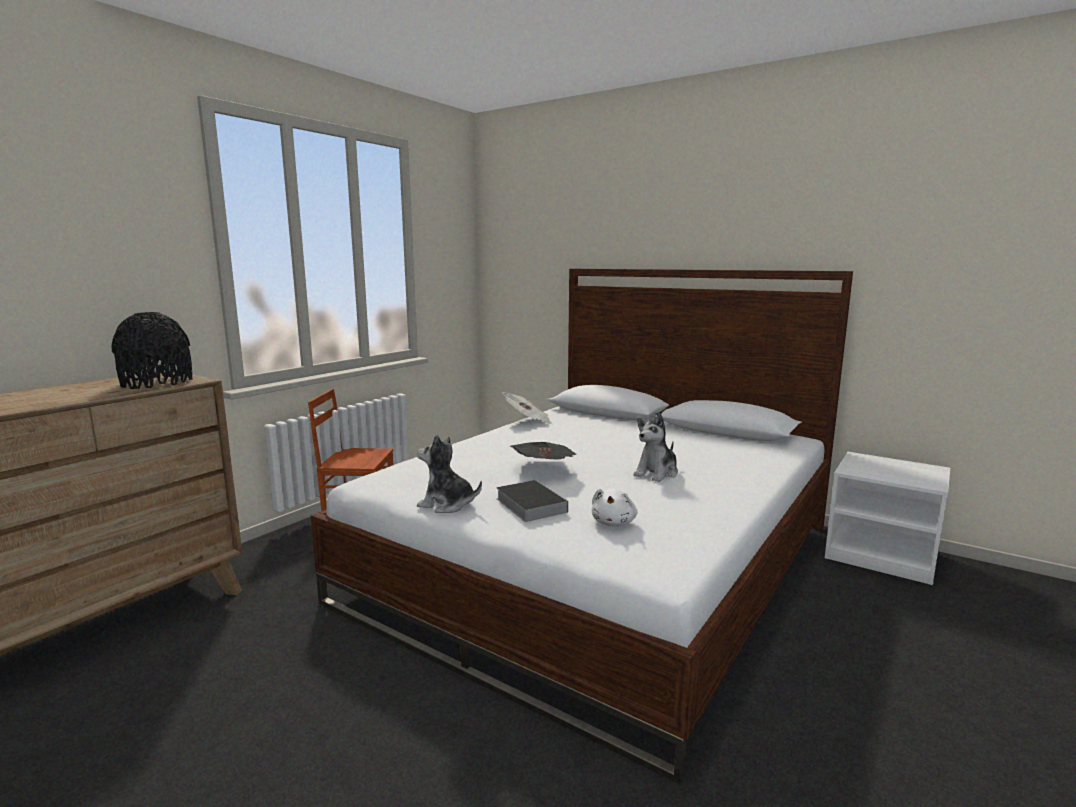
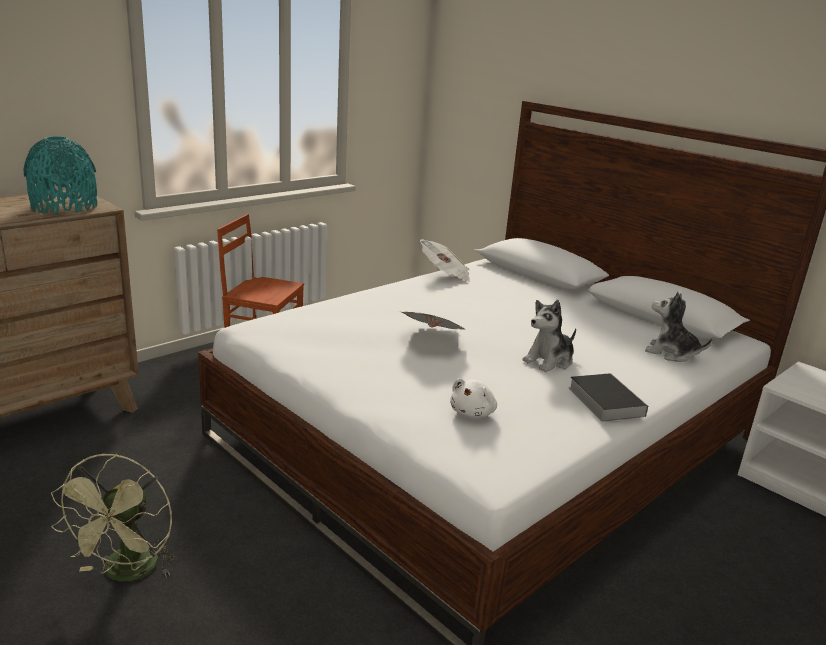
camera: 10 degrees right, 10 degrees up
(157, 383) = (64, 206): black vase -> turquoise vase
(270, 764) = (127, 573): none -> green fan
(447, 504) = (318, 366): plush toy -> plush toy (671, 353)
(529, 504) = (398, 378): book -> book (603, 400)

